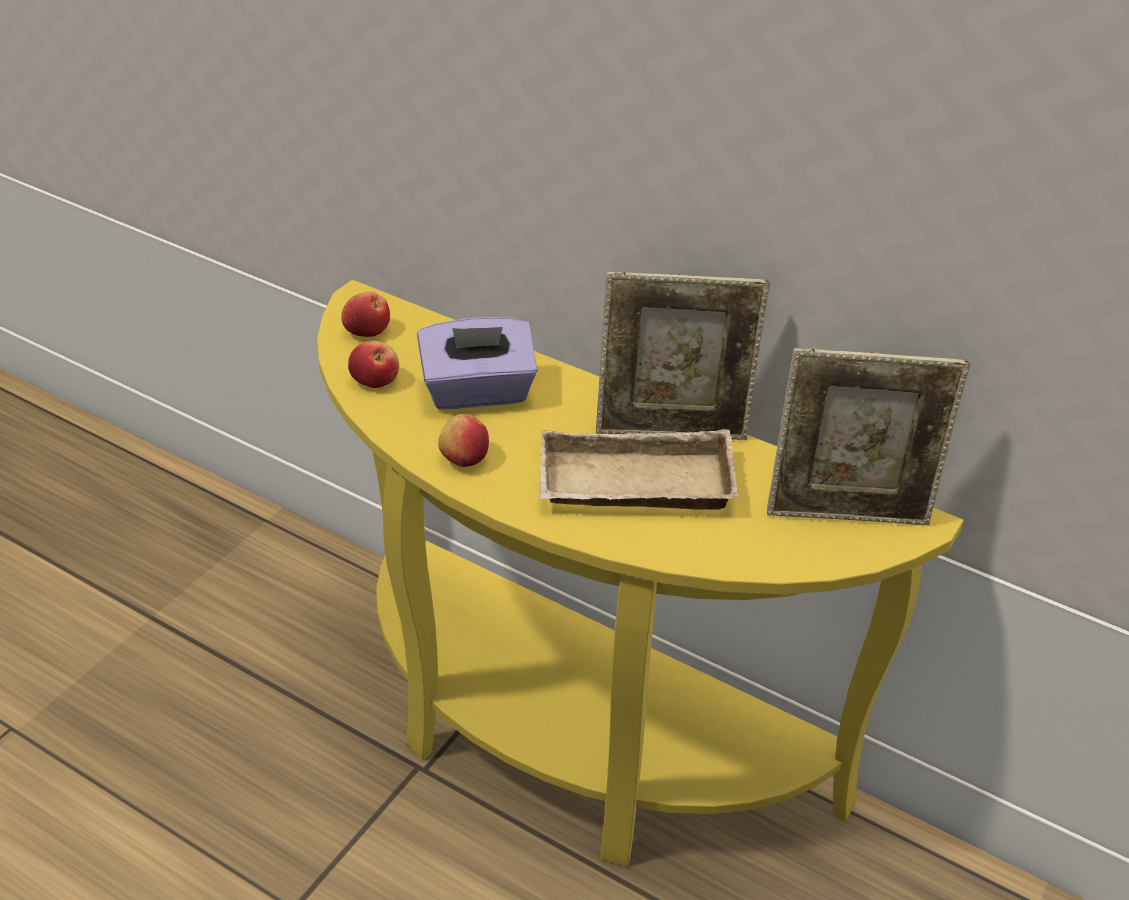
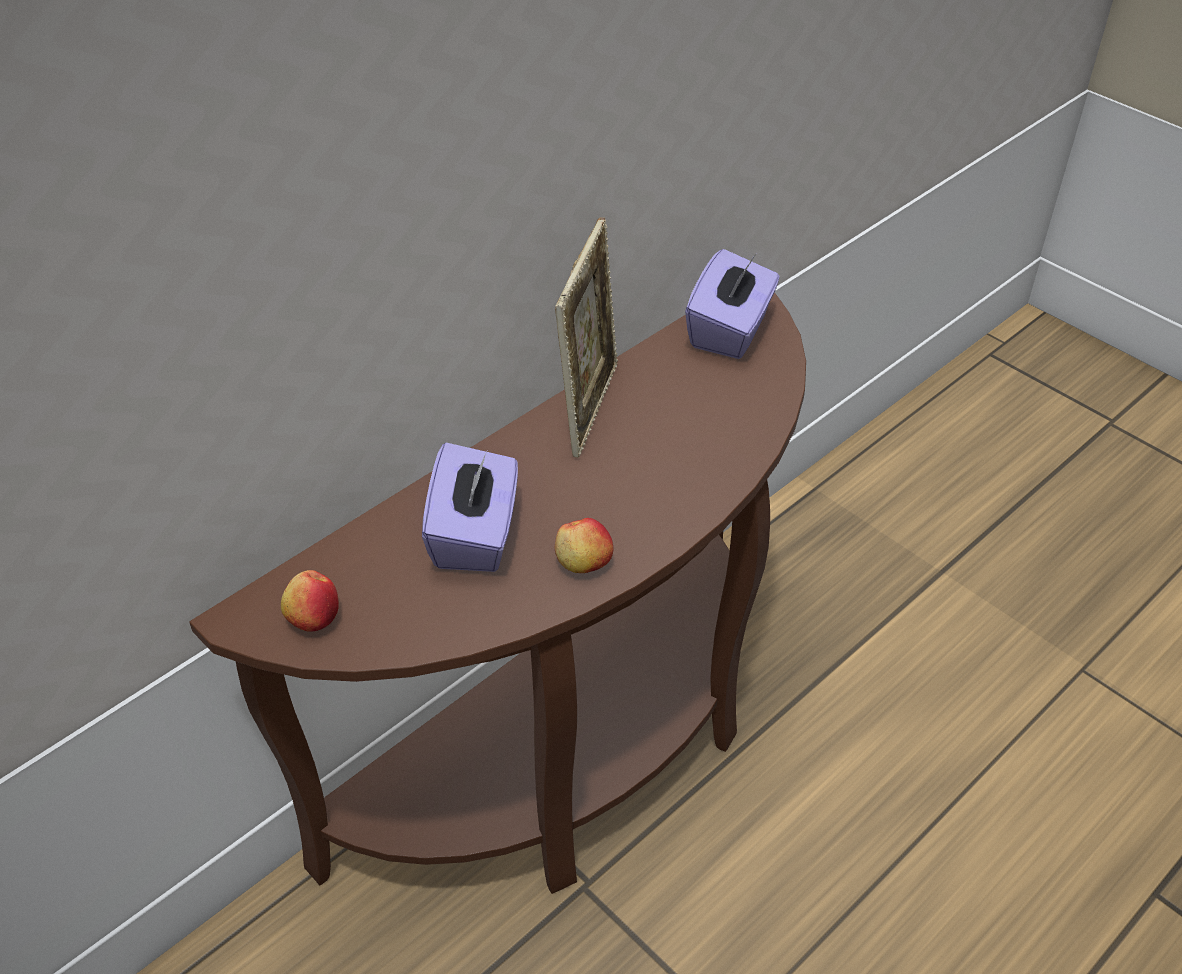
camera: 75 degrees left, 5 degrees up
(375, 379) = (417, 620): apple -> none
(565, 734) = (579, 749): yellow console table -> brown console table
(633, 486) = (662, 449): beige tray -> none
(848, 514) = (730, 330): picture frame -> purple tissue box

